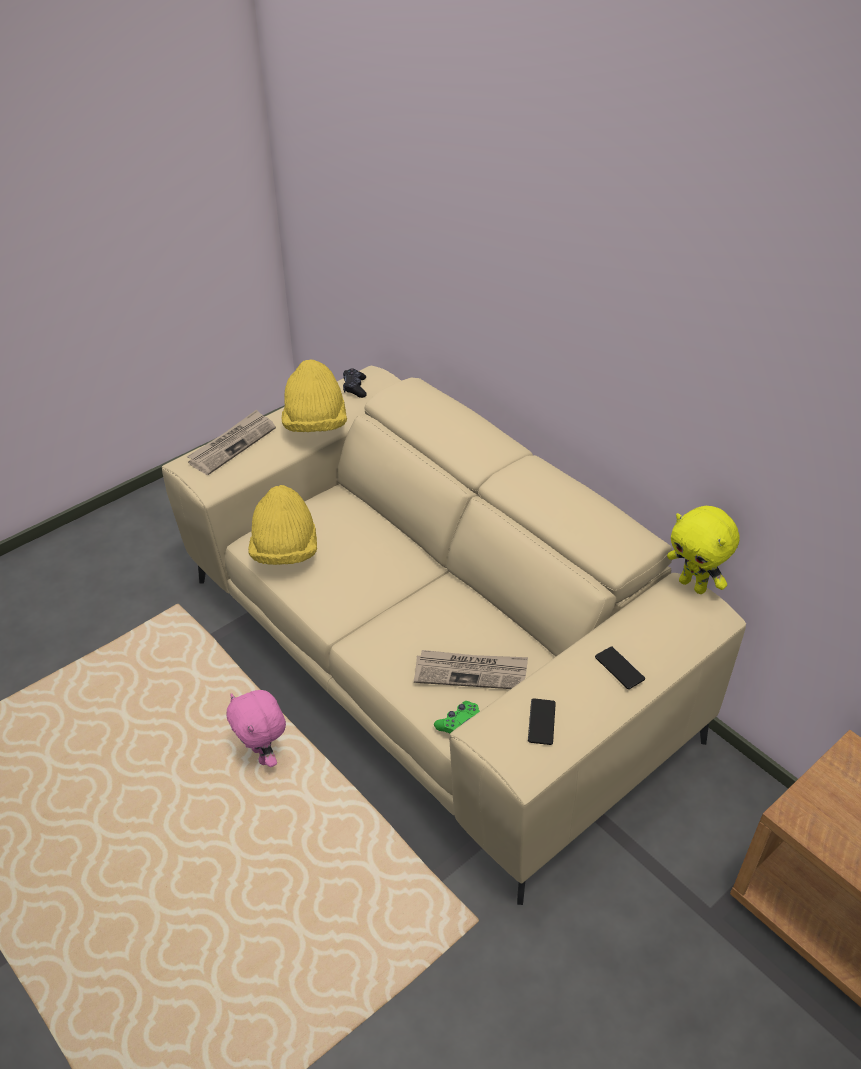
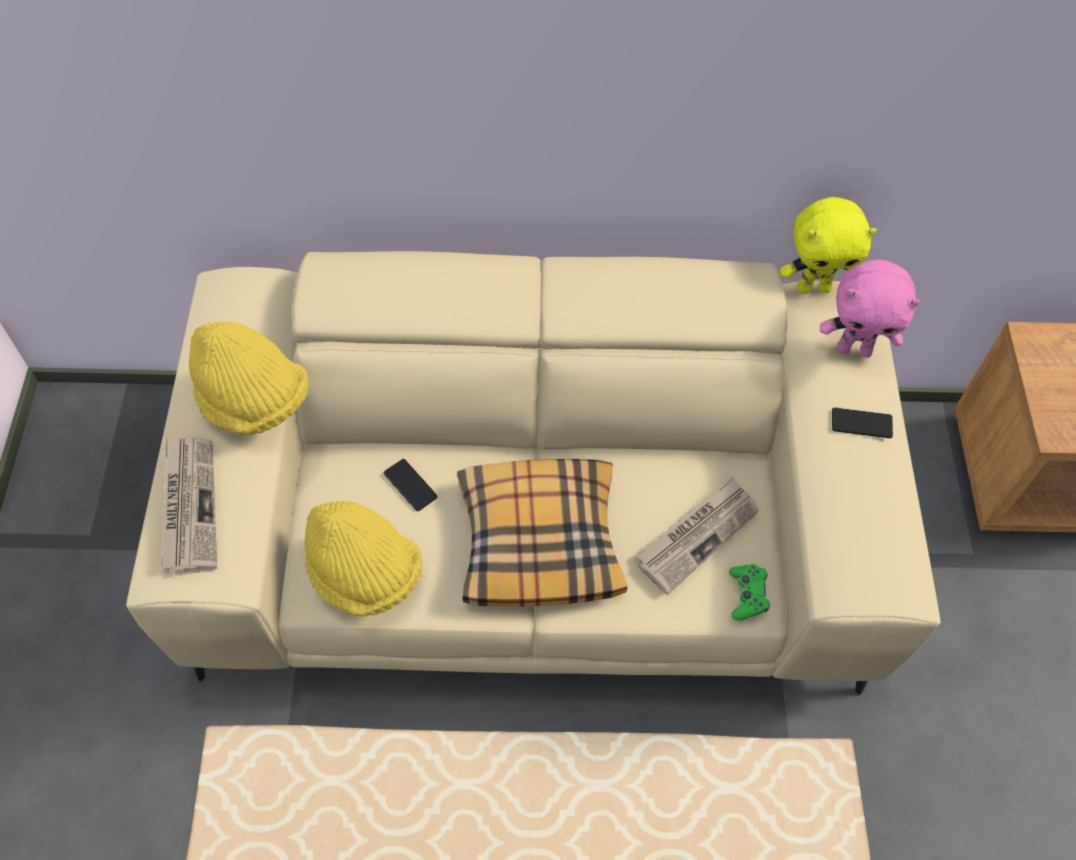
camera: 50 degrees left, 15 degrees up
(263, 755) = (507, 789): pink plush toy -> pink plush toy (854, 349)
(355, 388) = (232, 317): black game controller -> none
(387, 608) = (539, 540): none -> pillow
(541, 722) = (872, 535): phone -> phone (410, 485)

